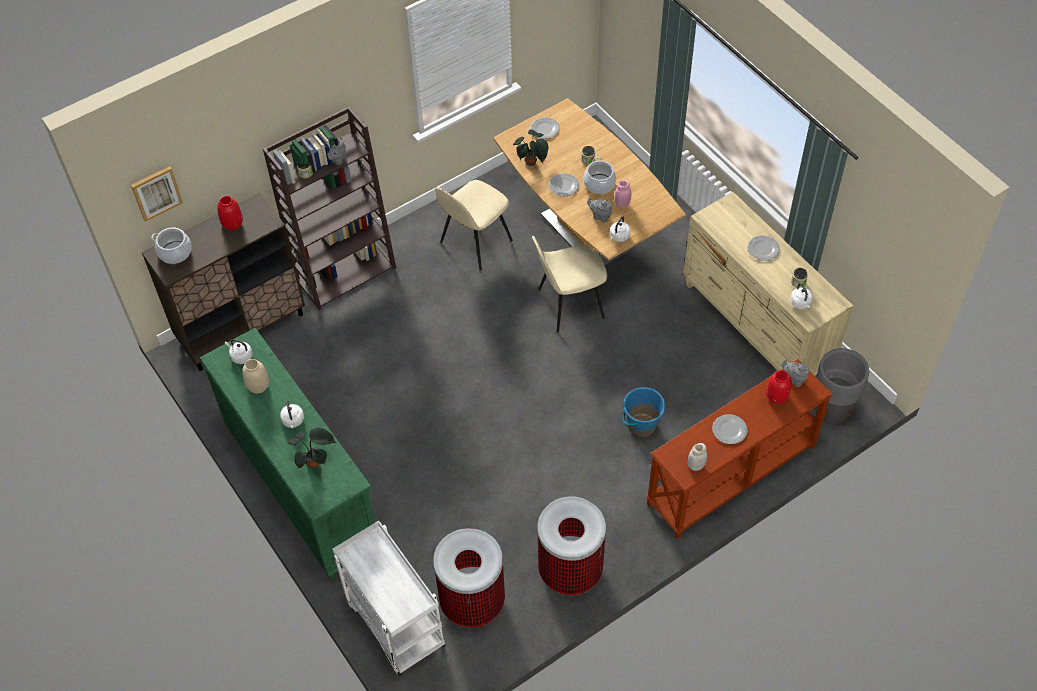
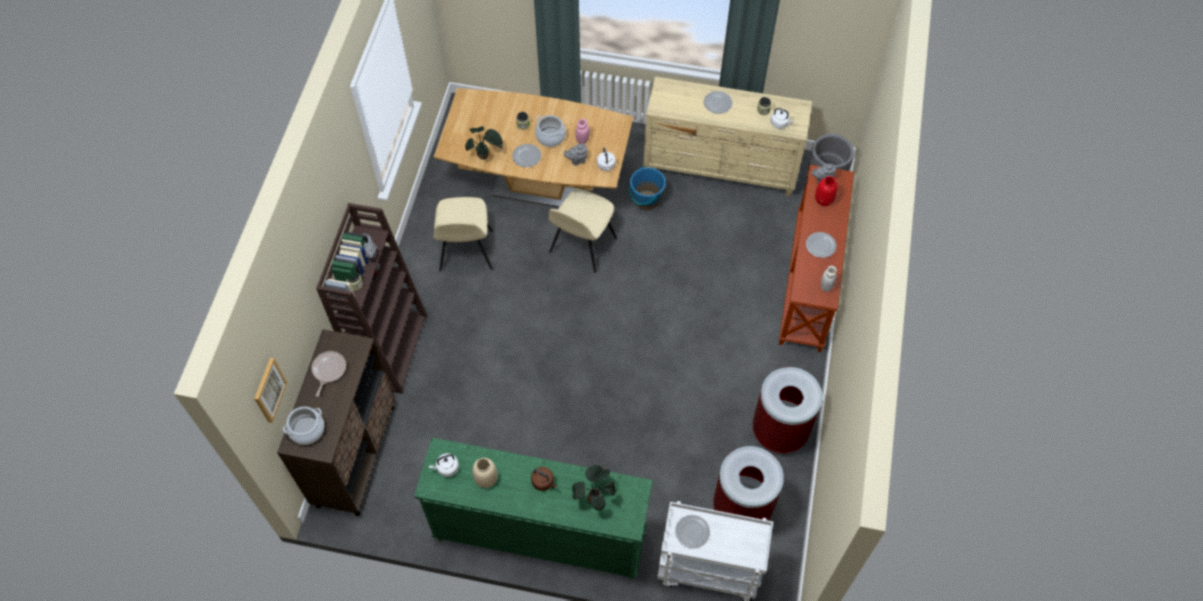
camera: 45 degrees left, 5 degrees up
(232, 223) = (328, 370): red vase -> frying pan
(293, 421) = (544, 482): white kettle -> brown kettle
(544, 129) = (466, 123): plate -> plate (692, 532)
(641, 425) = (719, 293): blue bucket -> blue bucket (646, 200)

